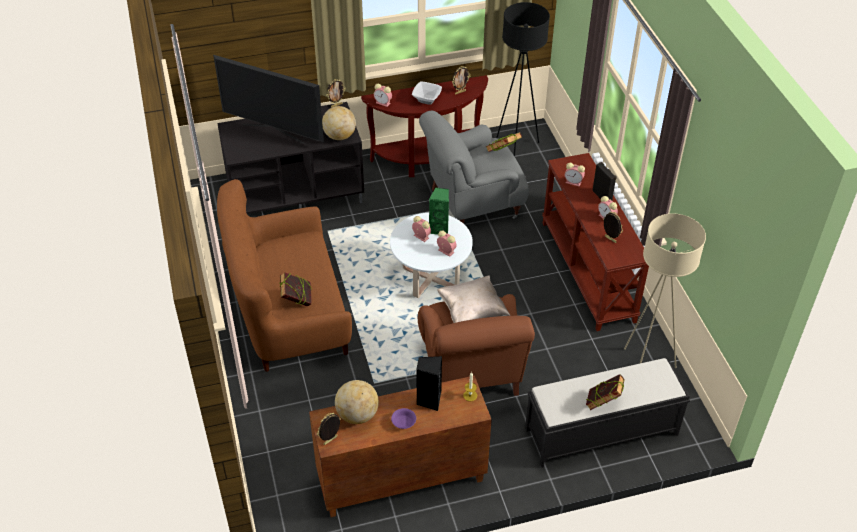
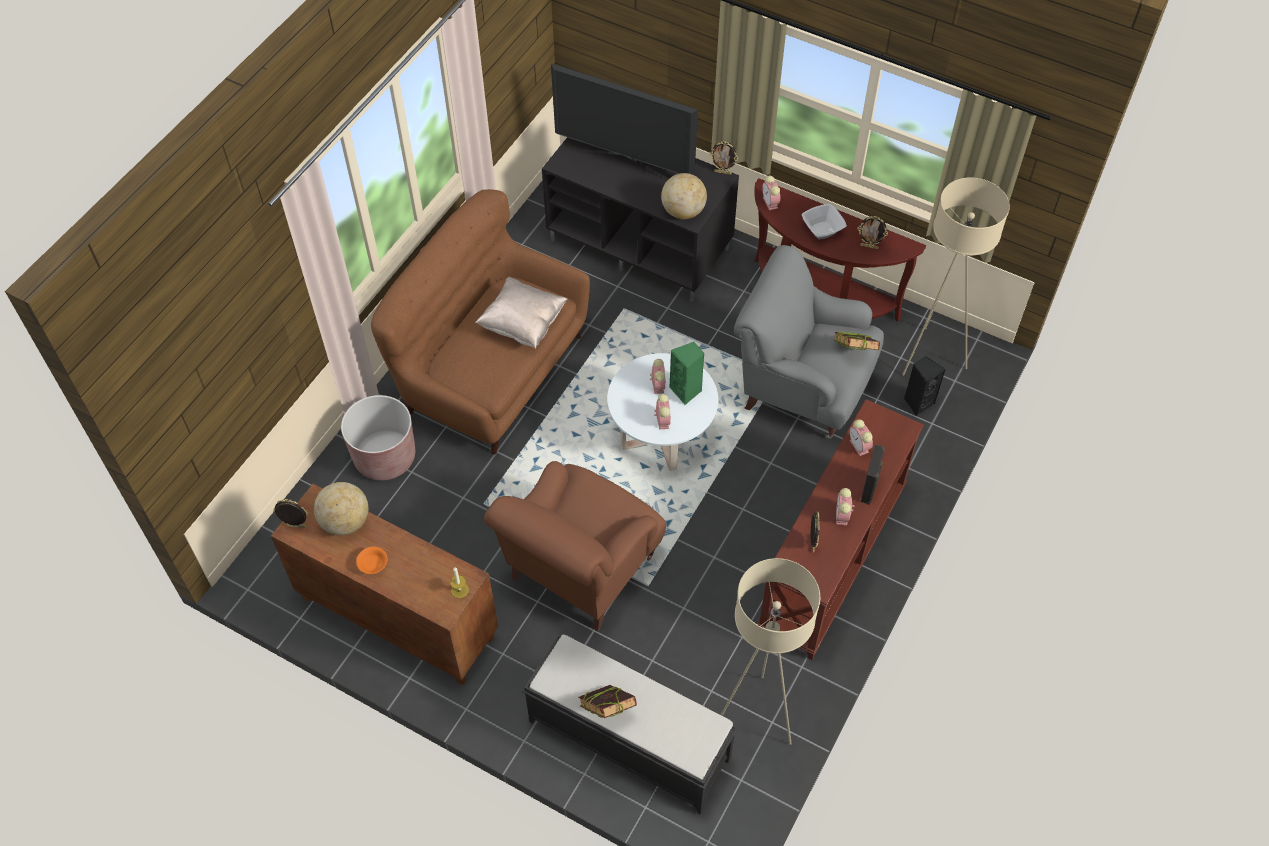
camera: 45 degrees right, 10 degrees up
(273, 133) = (624, 163): television -> television turned 45 degrees counterclockwise
(282, 405) = (385, 457): none -> brown planter
(297, 301) = (468, 363): book -> none
(404, 422) = (373, 564): purple bowl -> orange bowl
(429, 400) = (420, 561): black speaker -> black speaker (918, 402)
(472, 313) = (601, 508): beige pillow -> beige pillow (523, 324)
(516, 148) = (930, 357): black floor lamp -> beige floor lamp

